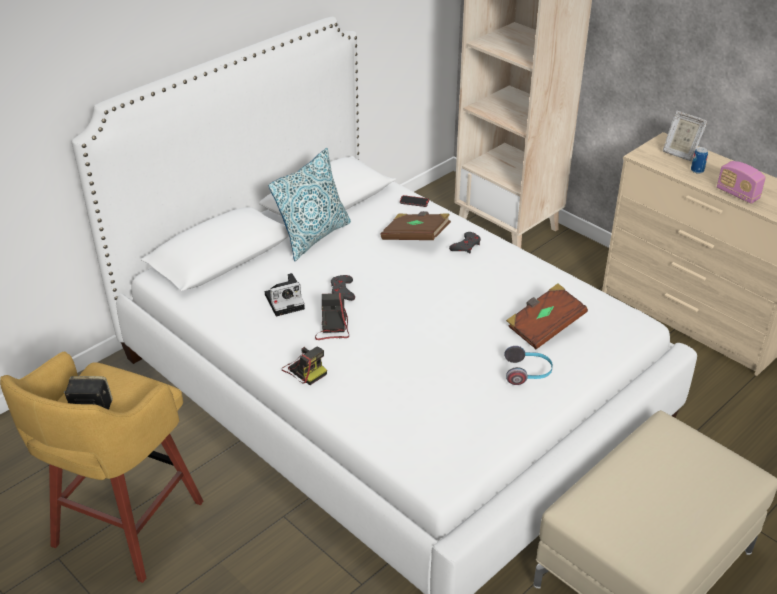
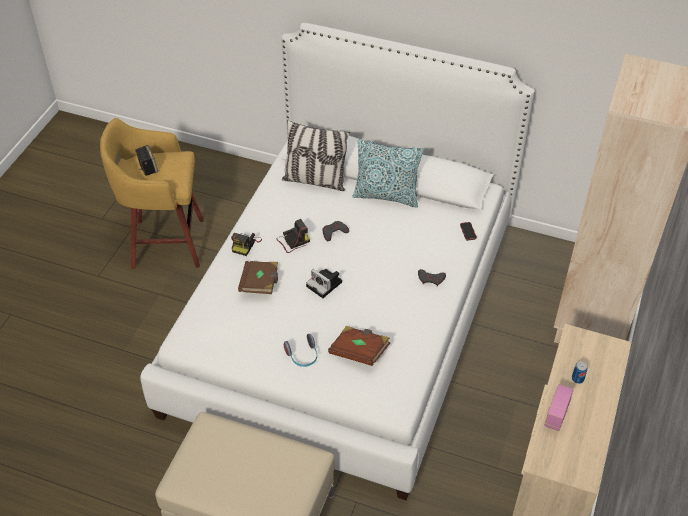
camera: 65 degrees right, 10 degrees up
(239, 281) = (315, 180): none -> pillow
(286, 301) = (307, 210): camera -> camera (325, 285)
(415, 237) = (422, 248): brown book -> brown book (260, 284)
(680, 153) = (600, 361): picture frame -> none

